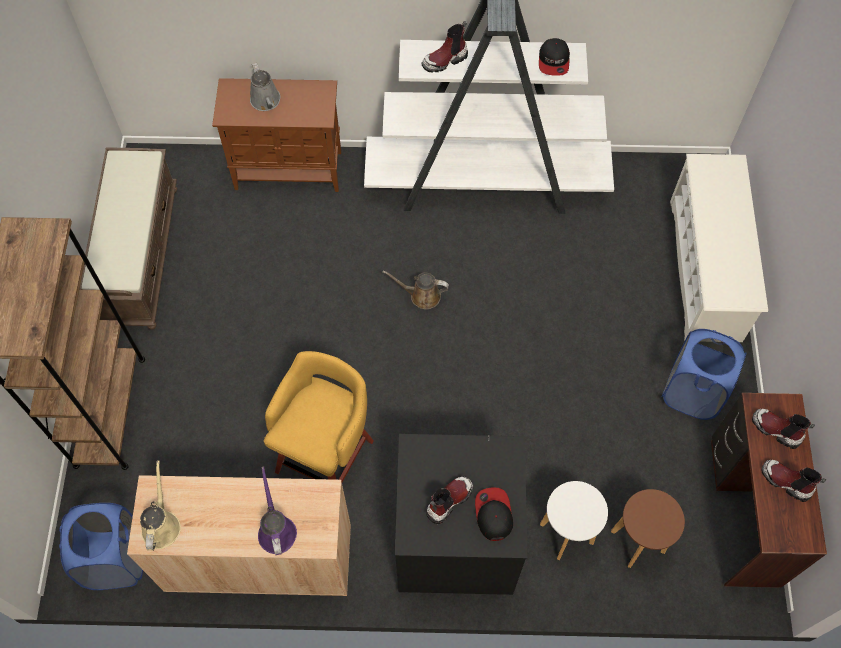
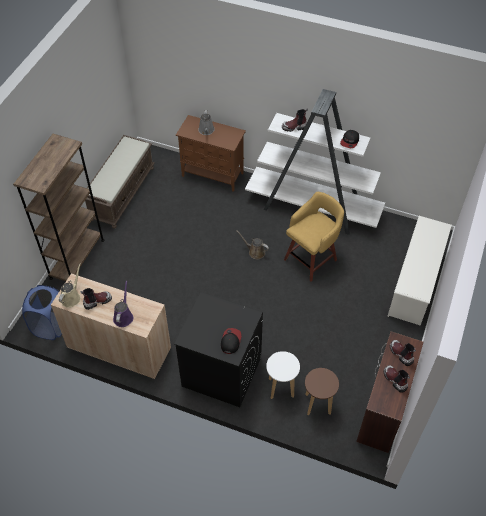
camera: 20 degrees right, 10 degrees down
(327, 453) = (174, 310): yellow stool -> yellow stool (311, 259)
(449, 500) = (211, 328): boot -> boot (97, 301)
(692, 393) = (380, 341): blue laundry basket -> none

